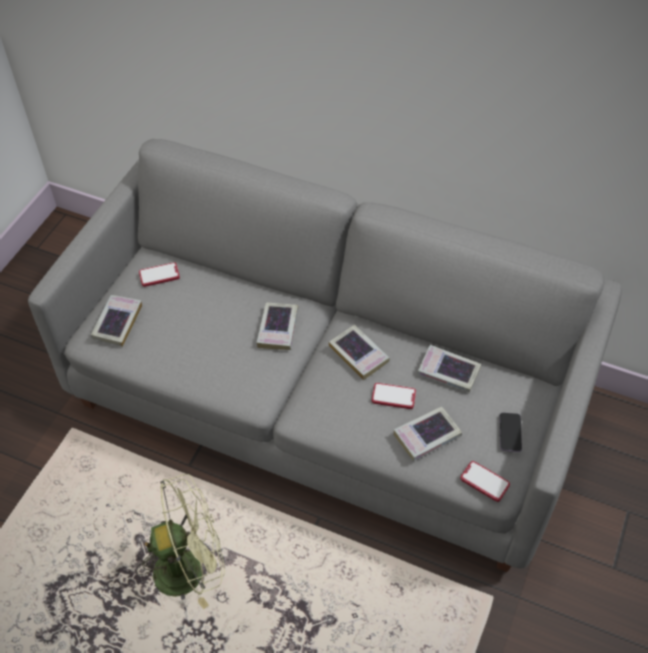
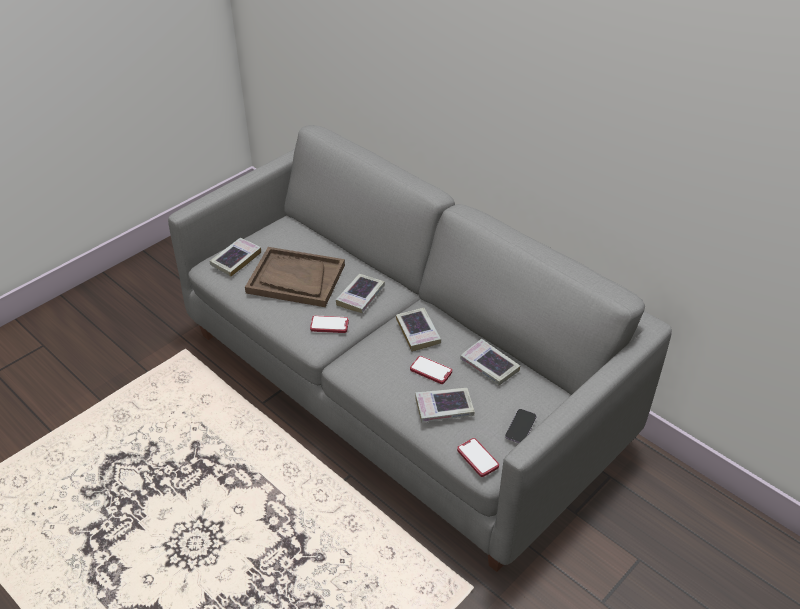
camera: 20 degrees right, 10 degrees down
(159, 275) = (286, 235): phone -> phone (329, 325)
(189, 567) = (224, 478): green fan -> none
(197, 328) = (295, 279): none -> brown tray

